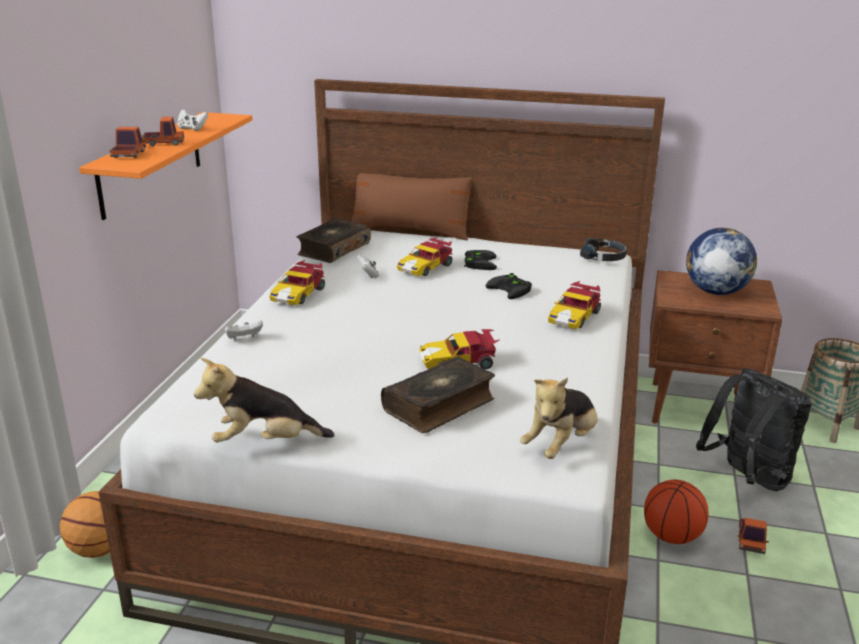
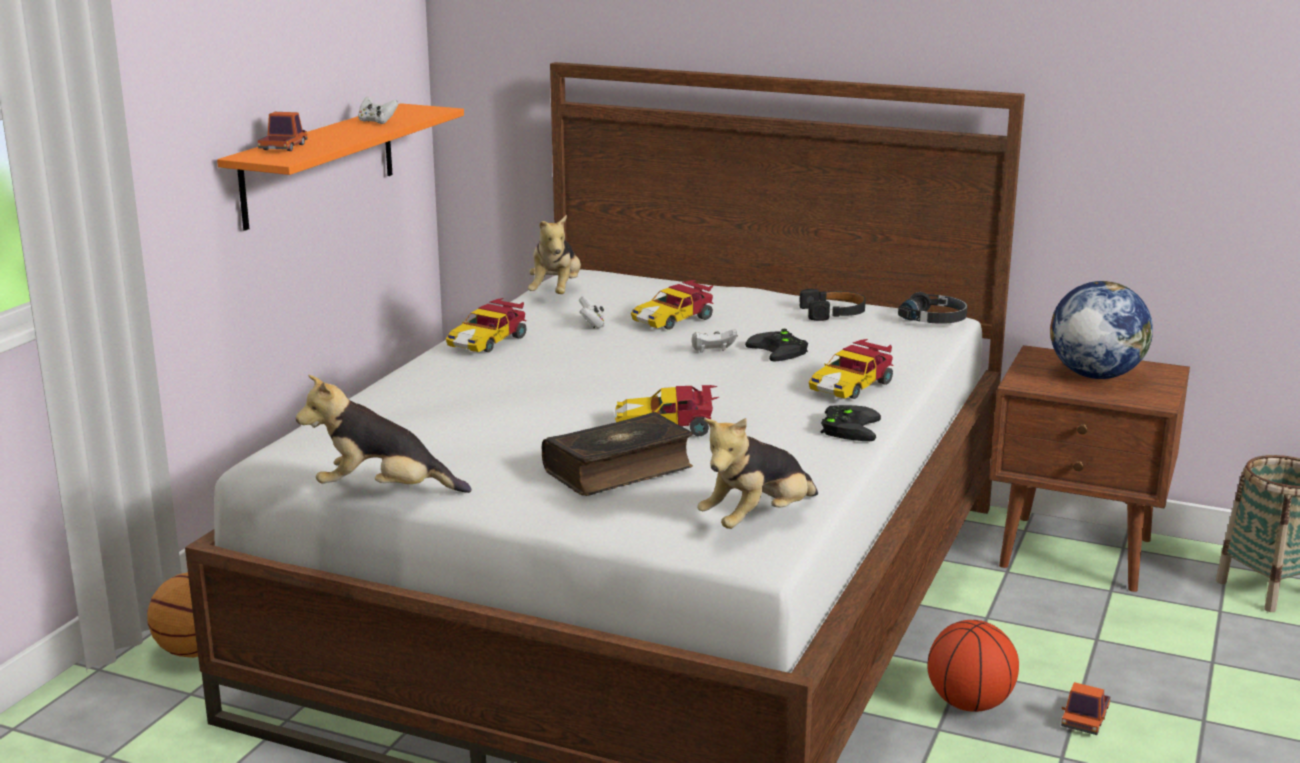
camera: 10 degrees right, 5 degrees down
(164, 143) = (333, 137): toy truck -> none
(244, 339) = (399, 386): white game controller -> white game controller (712, 352)
(333, 249) = (556, 293): book -> plush toy
(410, 231) = (674, 276): brown pillow -> none
(478, 262) = (751, 317): black game controller -> black game controller (847, 427)
(533, 255) = (833, 313): none -> black headphones
(747, 479) = (1113, 646): black backpack -> none

